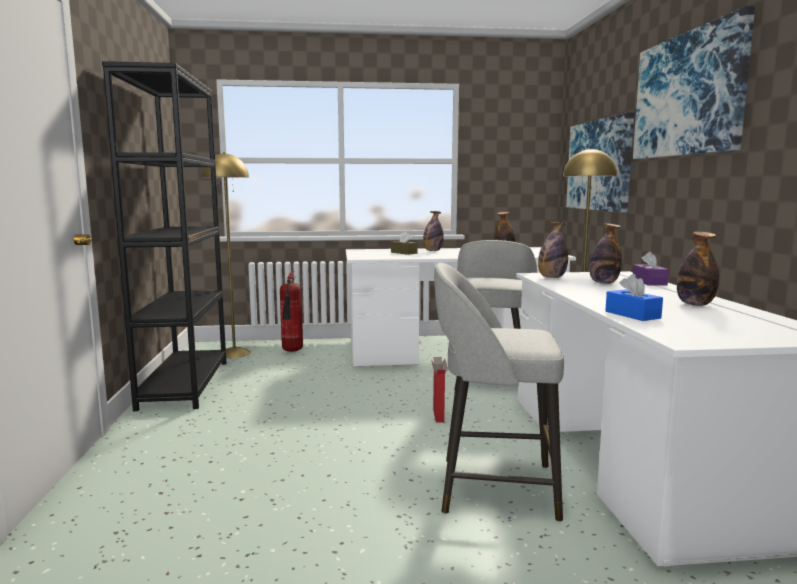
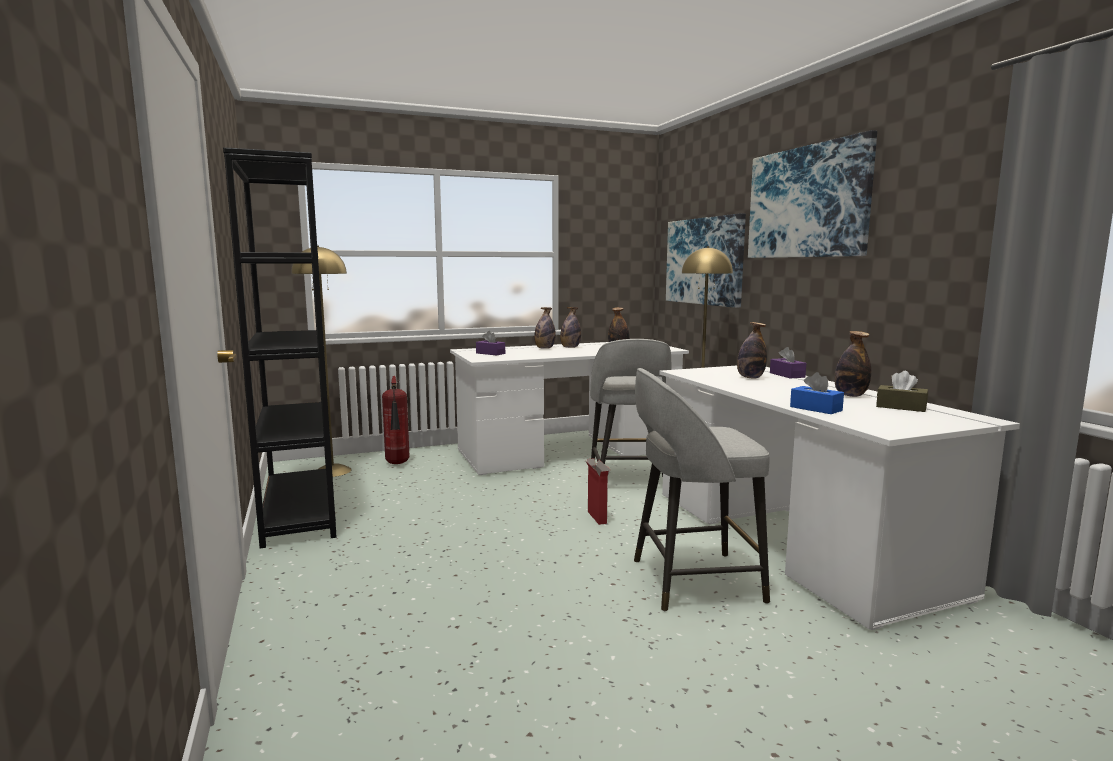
camera: 15 degrees left, 0 degrees up
(375, 253) = (490, 353): none -> purple tissue box
(404, 253) = (518, 351): brown tissue box -> brown tissue box (901, 407)
(551, 277) = (698, 374): bottle -> bottle (570, 347)

